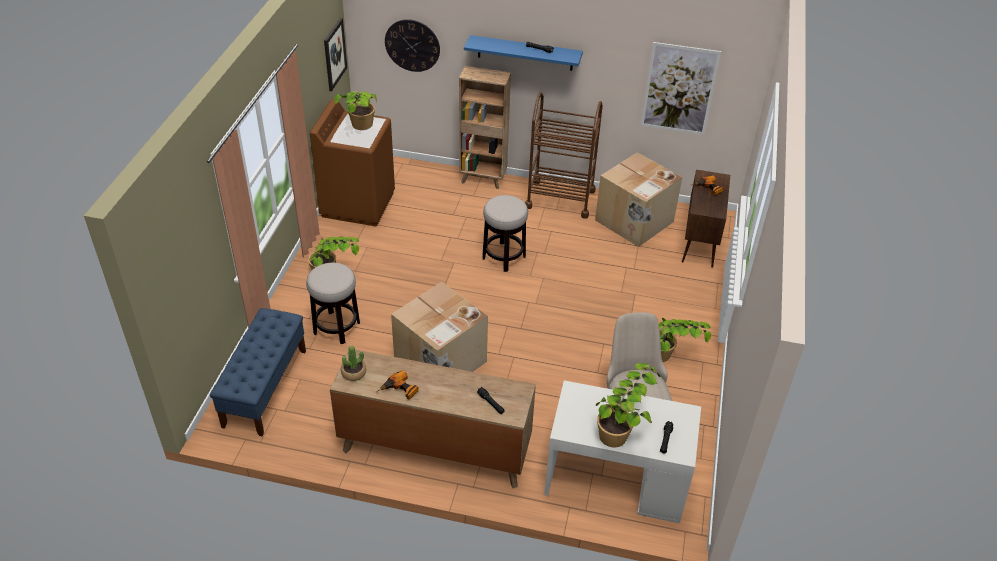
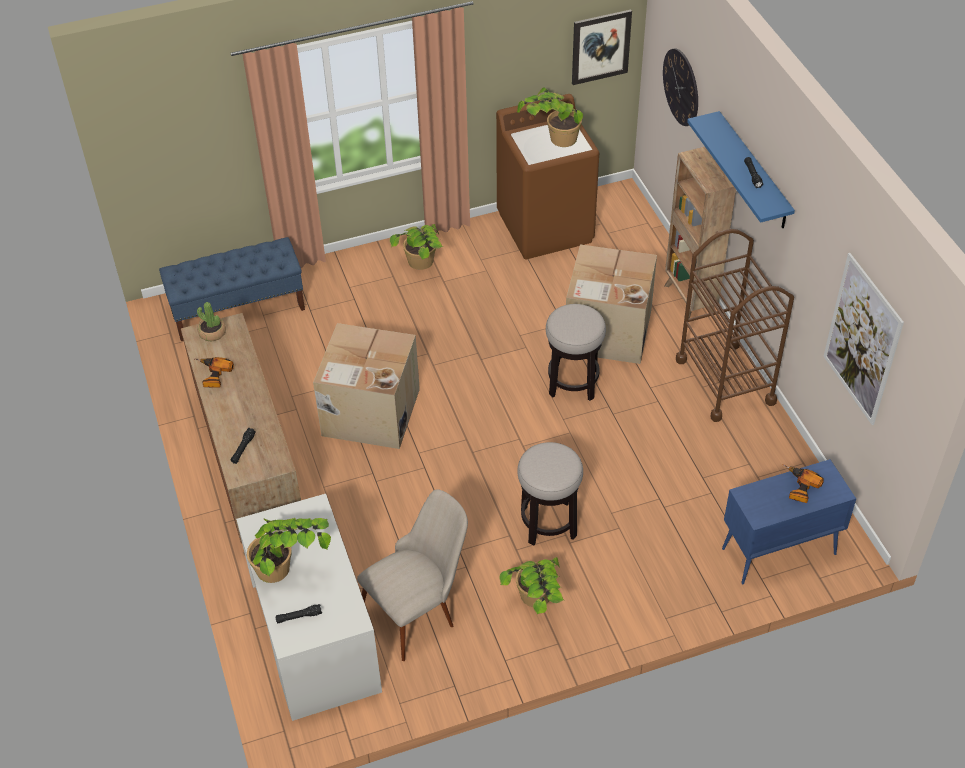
camera: 60 degrees right, 5 degrees up
(336, 328) = (353, 313): stool -> stool (548, 523)
(634, 221) = (753, 469): cardboard box -> cardboard box (606, 331)
(700, 243) = (777, 552): brown cabinet -> blue cabinet

